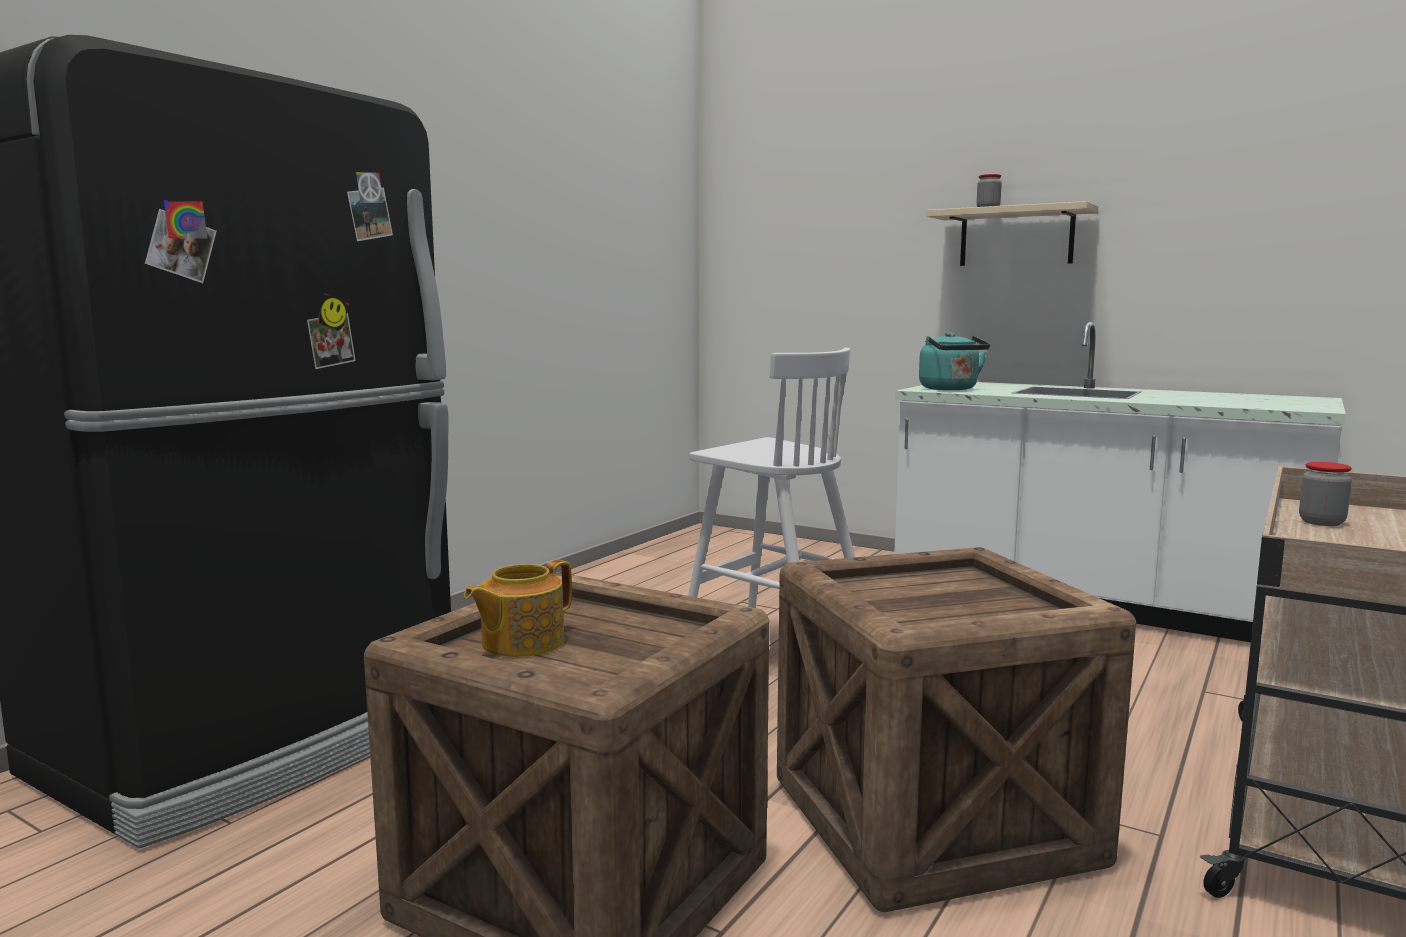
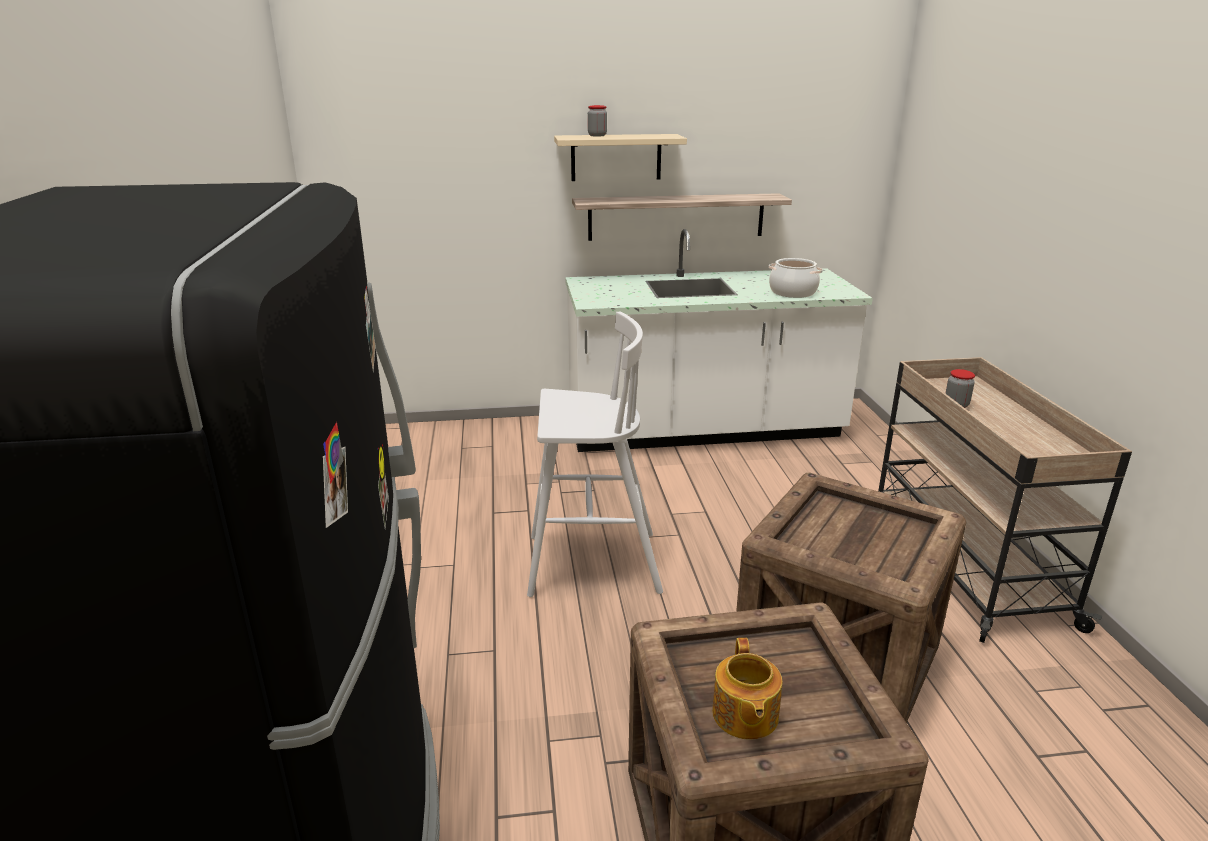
camera: 40 degrees left, 15 degrees up
(951, 389) = (608, 298): turquoise kettle -> none
(1094, 312) = (676, 217): none -> shelf
(1218, 403) = (793, 292): none -> cooking pot

